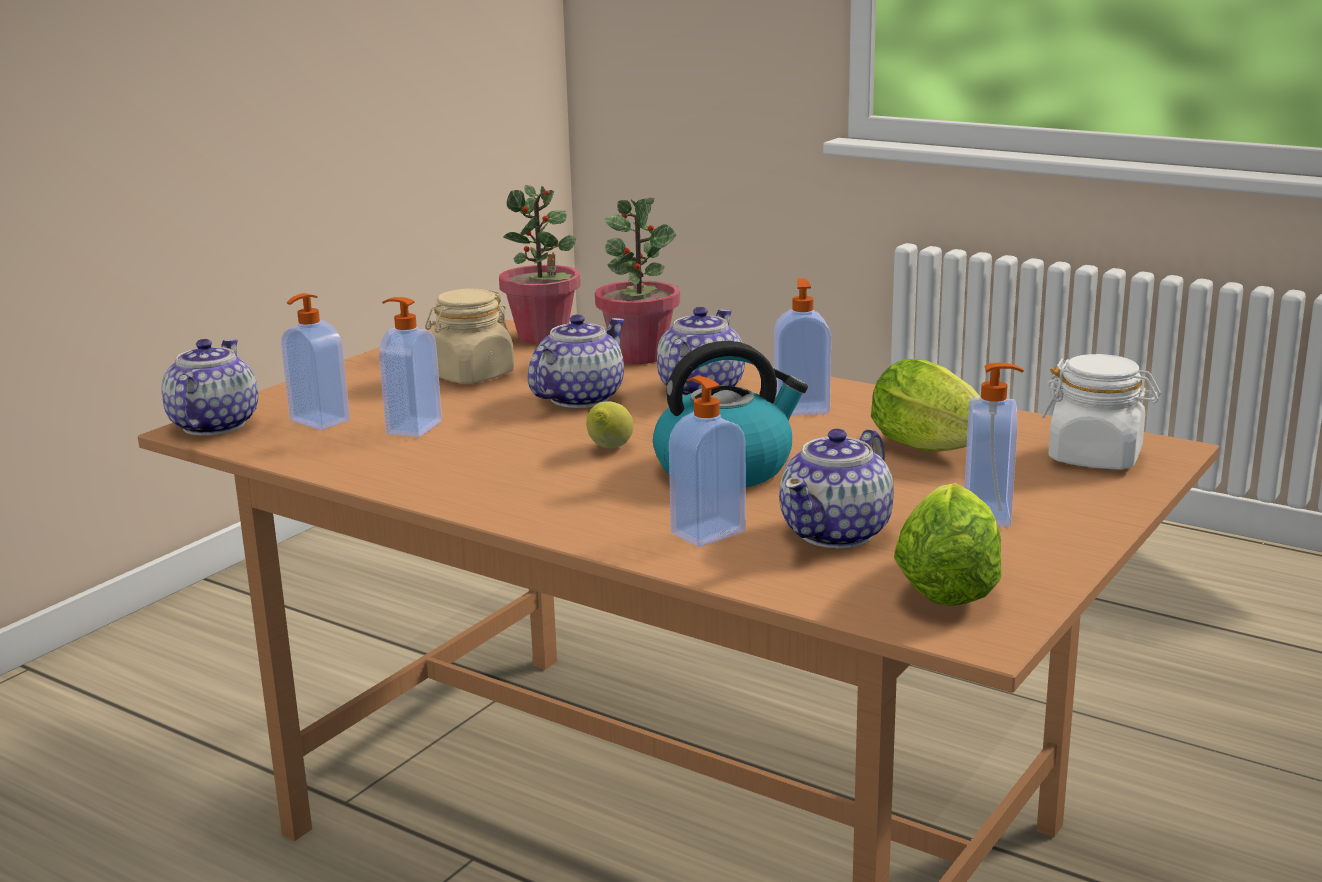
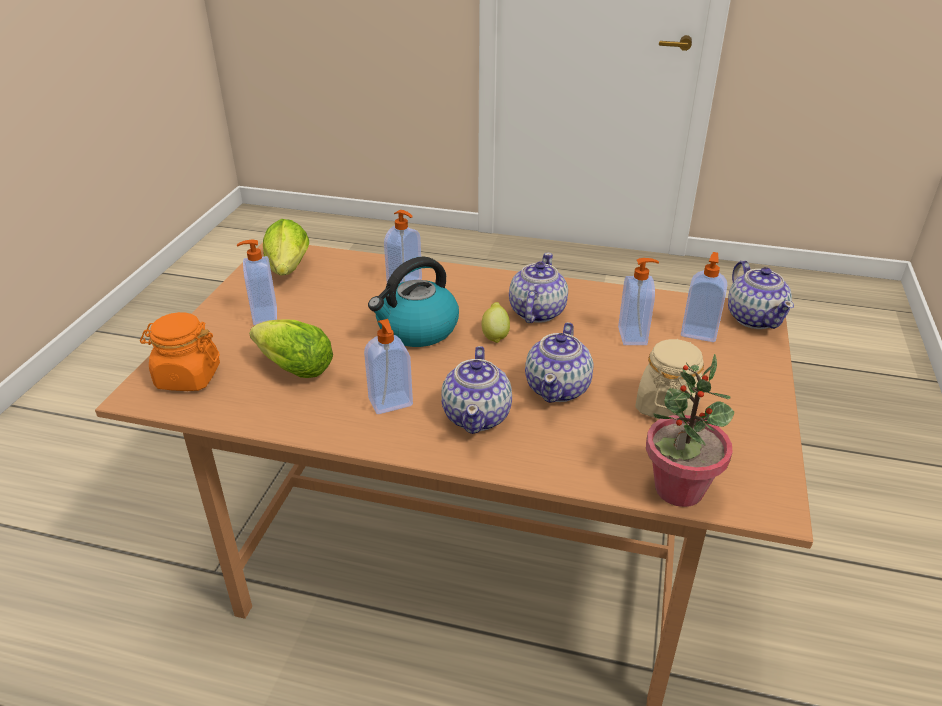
camera: 160 degrees right, 15 degrees up
(639, 356) = (561, 466): potted plant -> none
(837, 533) = (341, 292): teapot -> teapot (536, 312)
(1095, 457) = (187, 377): white jar -> orange jar

